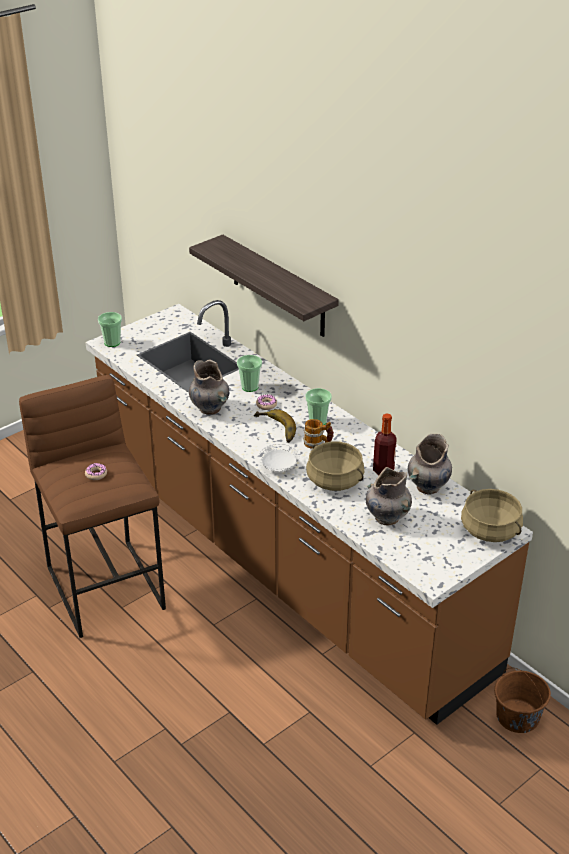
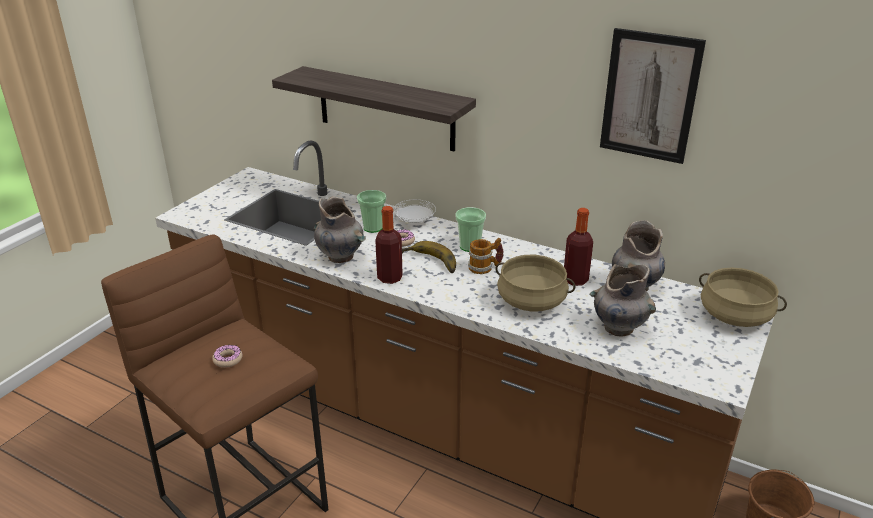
camera: 20 degrees left, 5 degrees down
(112, 342) = (189, 213): cup -> none
(237, 436) = (389, 278): none -> bottle
(279, 467) = (459, 300): white plate -> white plate (415, 221)
(450, 335) = (649, 96): none -> picture

